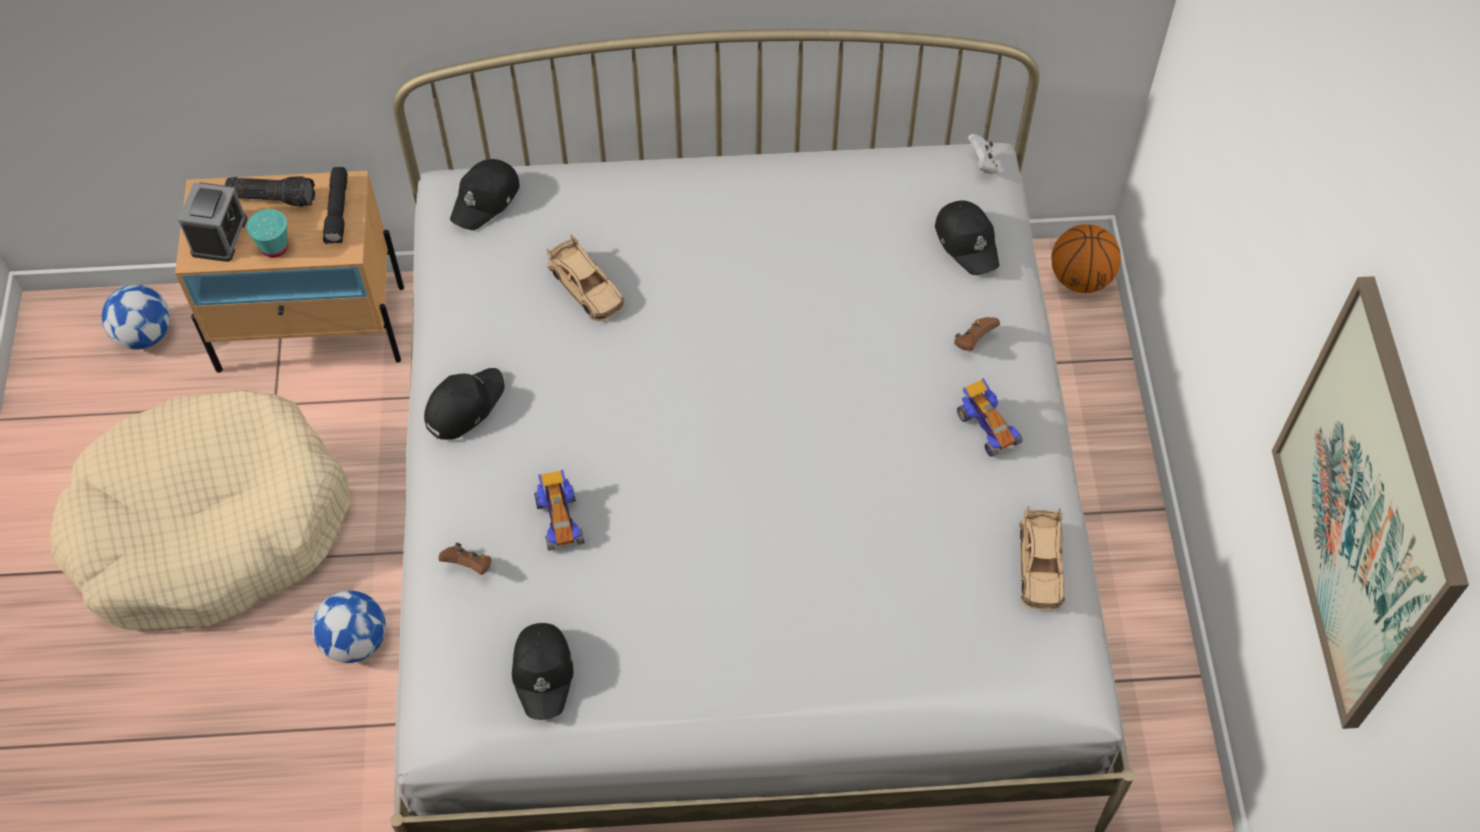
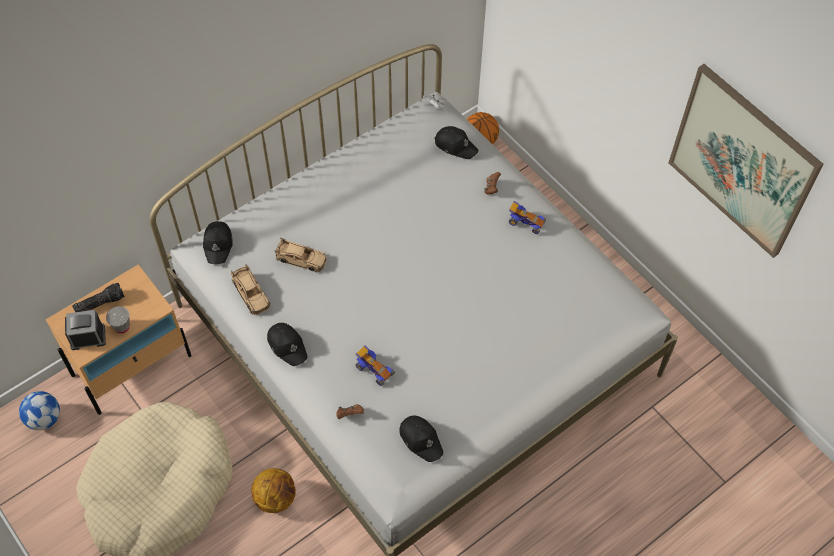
camera: 35 degrees left, 0 degrees up
(219, 236) = (88, 337): alarm clock -> alarm clock turned 75 degrees counterclockwise
(275, 248) = (122, 327): turquoise cup -> grey cup
(338, 212) = (140, 292): black flashlight -> none
(355, 641) = (276, 498): football -> basketball
(463, 406) = (287, 345): black cap -> black cap turned 135 degrees clockwise
(1041, 565) = (591, 268): beige toy car -> beige toy car (251, 293)

